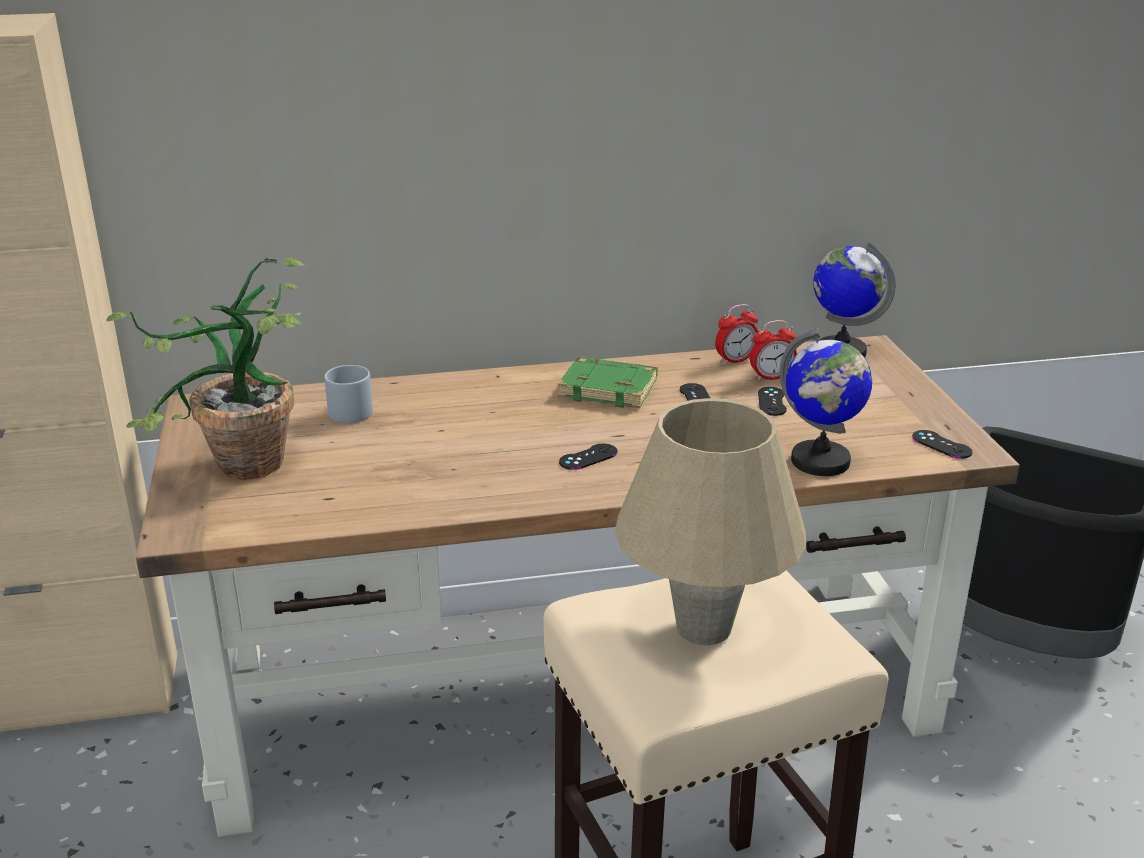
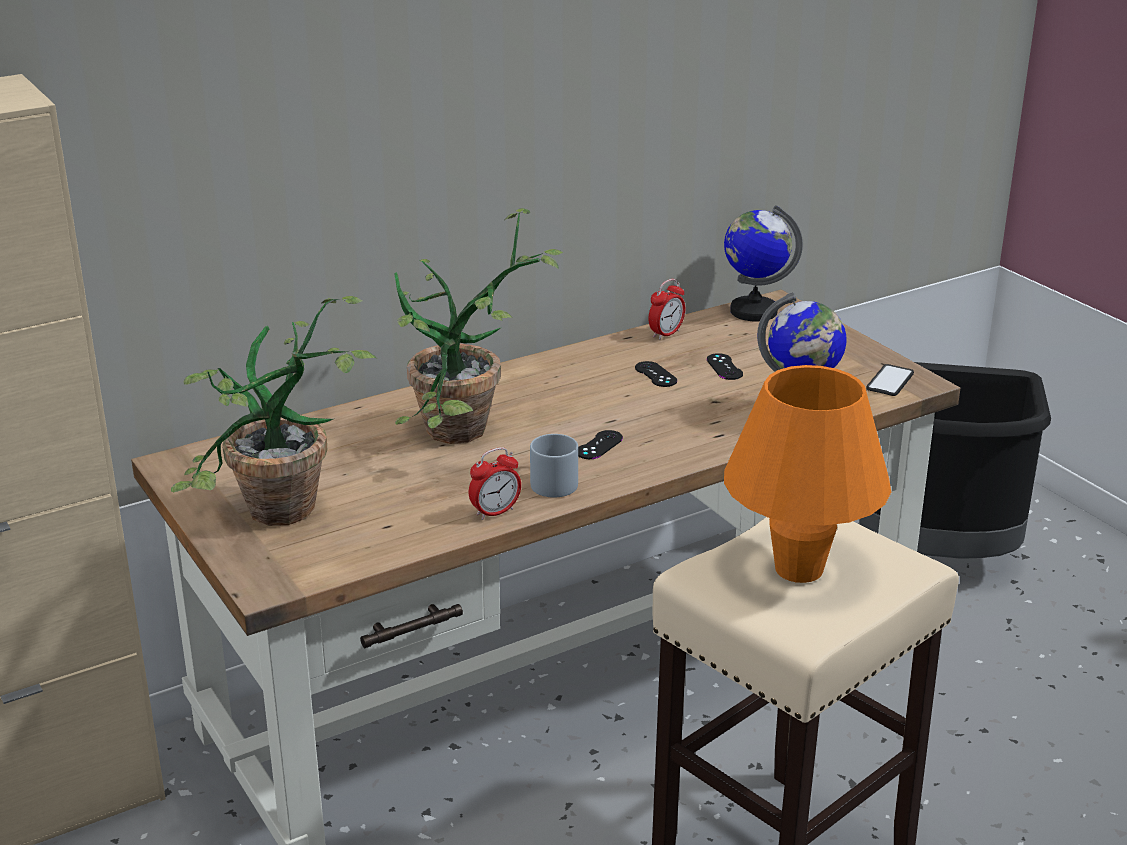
camera: 20 degrees left, 0 degrees up
(351, 409) = (337, 440): grey mug -> grey mug (551, 481)
(470, 426) = (467, 436): none -> potted plant
(609, 389) = (571, 379): green book -> none
(704, 628) = (799, 569): beige table lamp -> orange table lamp
(771, 377) = (708, 345): alarm clock -> alarm clock (495, 512)
(941, 445) = (890, 381): black game controller -> phone

